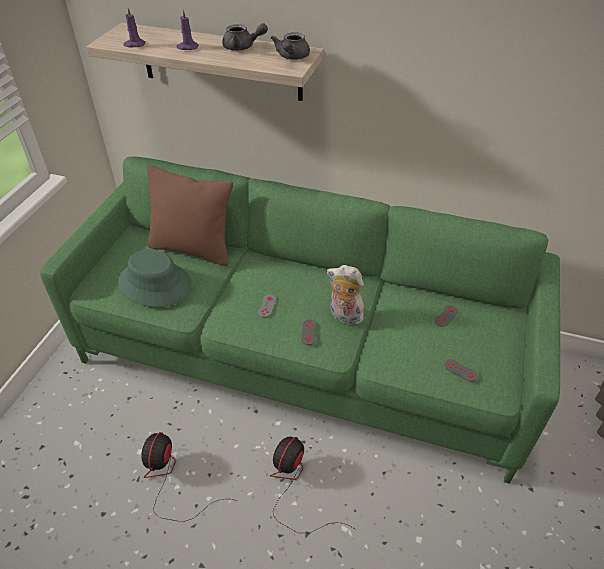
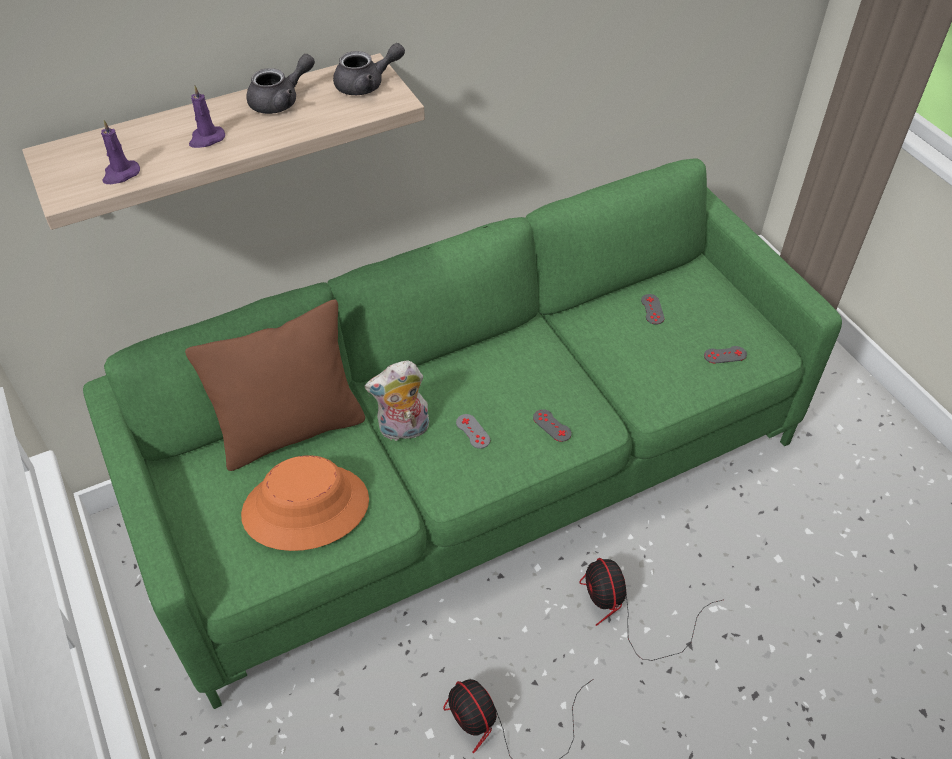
camera: 45 degrees left, 5 degrees up
(155, 283) = (306, 507): green hat -> orange hat
(291, 57) = (366, 85): grey teapot -> grey teapot turned 75 degrees counterclockwise
(344, 316) = (561, 382): plush toy -> plush toy (403, 430)

